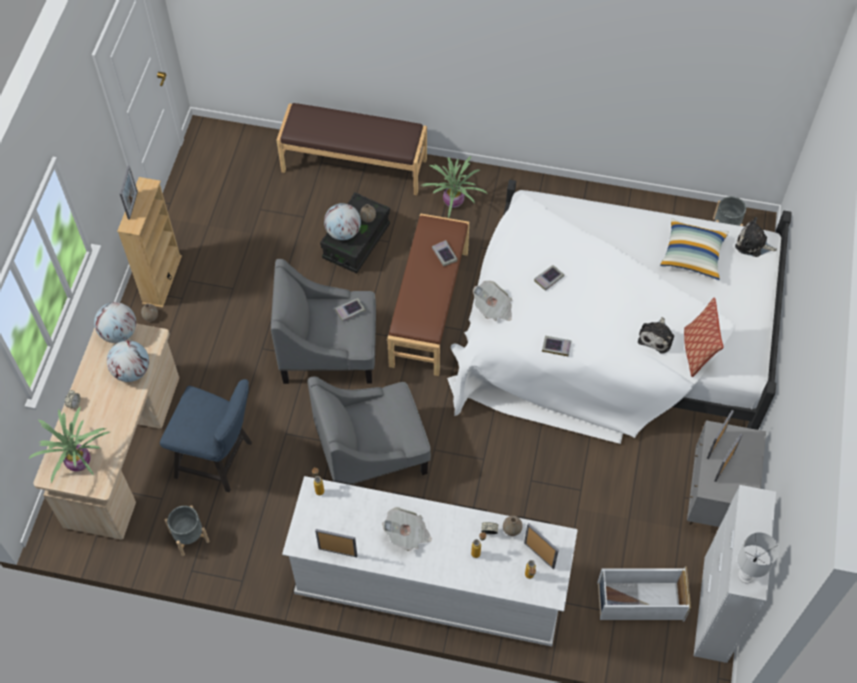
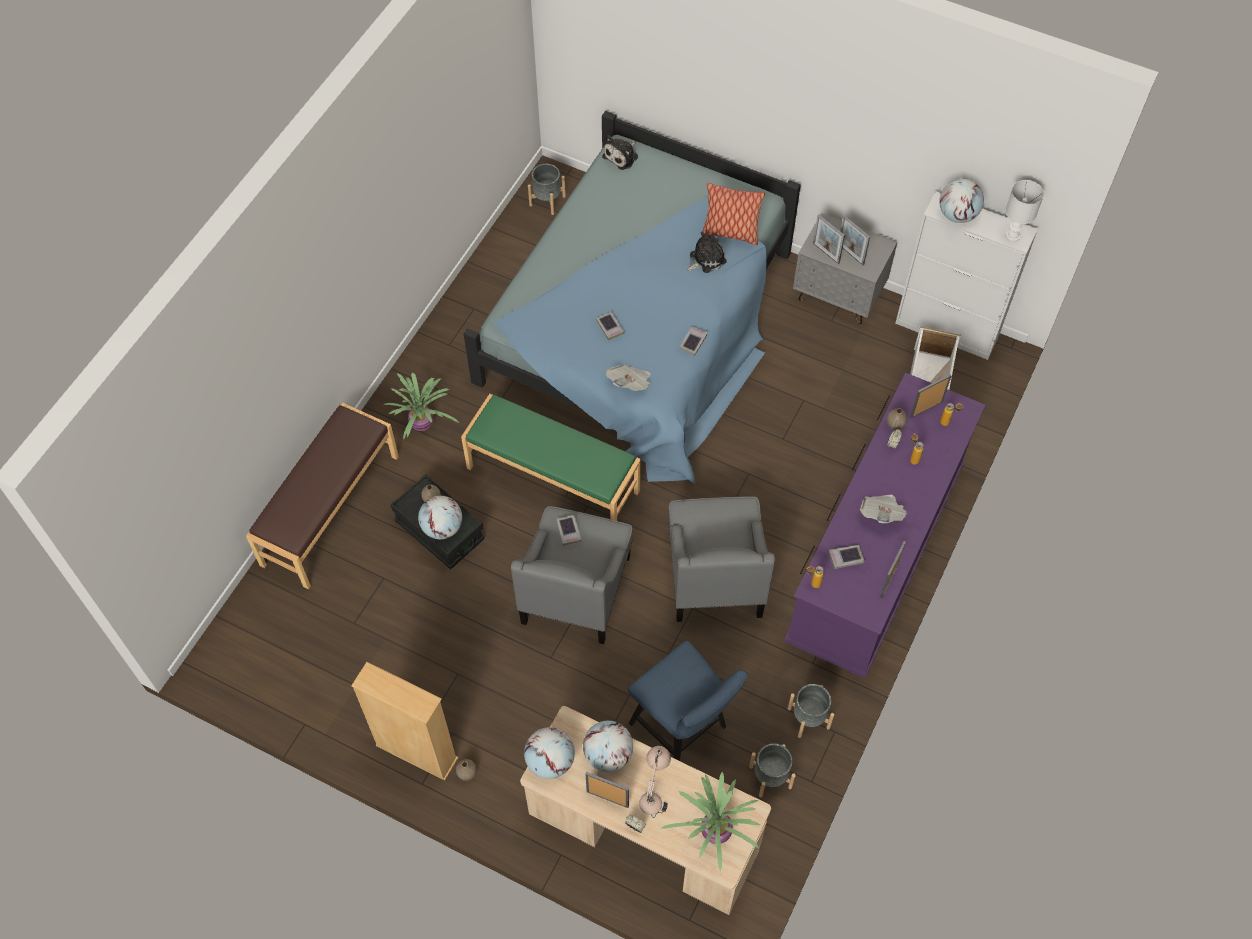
camera: 75 degrees left, 0 degrees up
(106, 411) = (654, 791): none -> beige table lamp
(132, 205) = (394, 698): picture frame -> picture frame (607, 799)
(219, 460) = (683, 729): blue chair -> blue chair turned 105 degrees clockwise
(250, 557) = (808, 718): none -> grey planter
(430, 308) = (553, 479): brown bench -> green bench
(430, 583) = (874, 553): white dresser -> purple dresser
(444, 254) = (527, 424): book -> book (846, 558)
(612, 336) = (640, 327): white bed -> blue bed
(656, 337) = (705, 259): plush toy -> plush toy turned 75 degrees counterclockwise
(692, 255) = (619, 205): pillow -> none
(751, 517) = (957, 215): none -> globe

